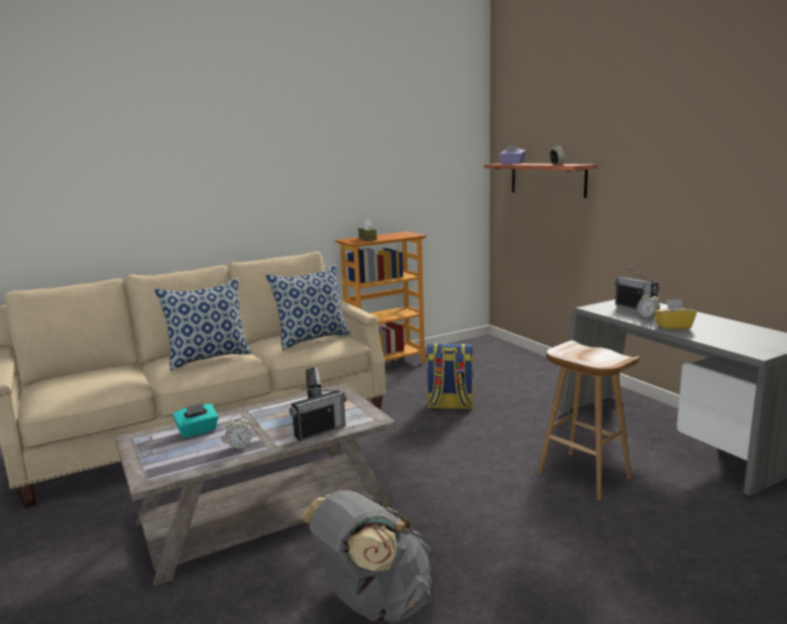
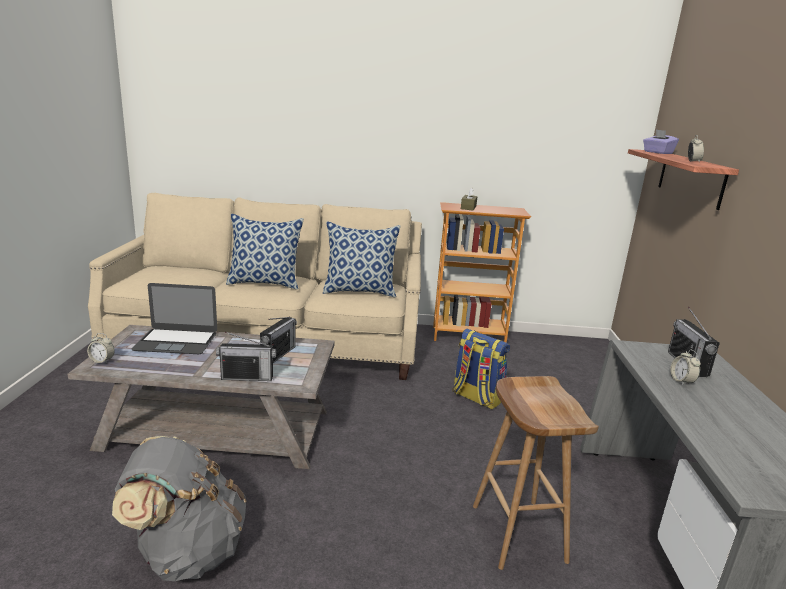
camera: 30 degrees right, 5 degrees up
(197, 431) = (176, 341): turquoise tissue box -> laptop
(239, 446) = (179, 365): alarm clock -> alarm clock (102, 361)
(673, 326) = (693, 406): yellow tissue box -> none

